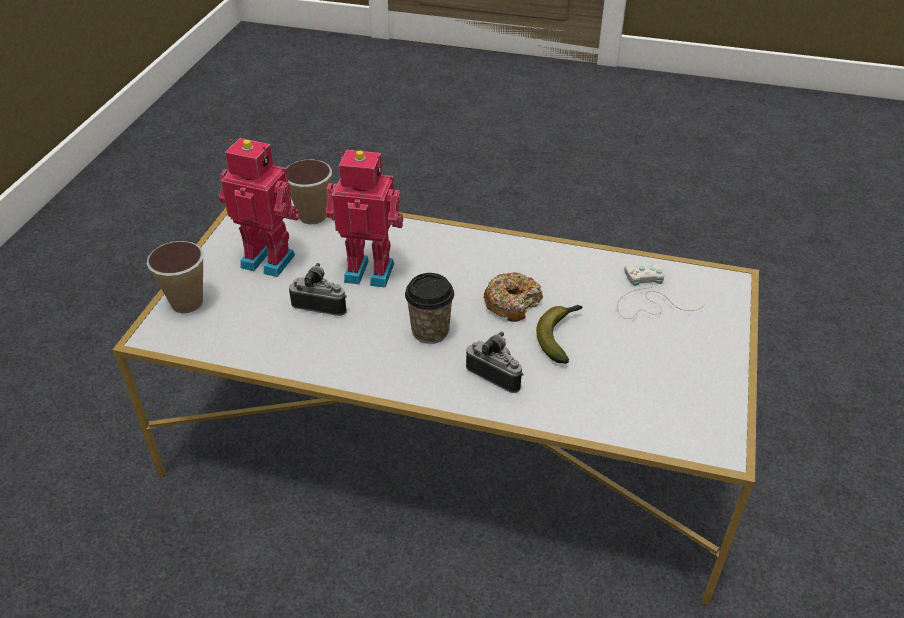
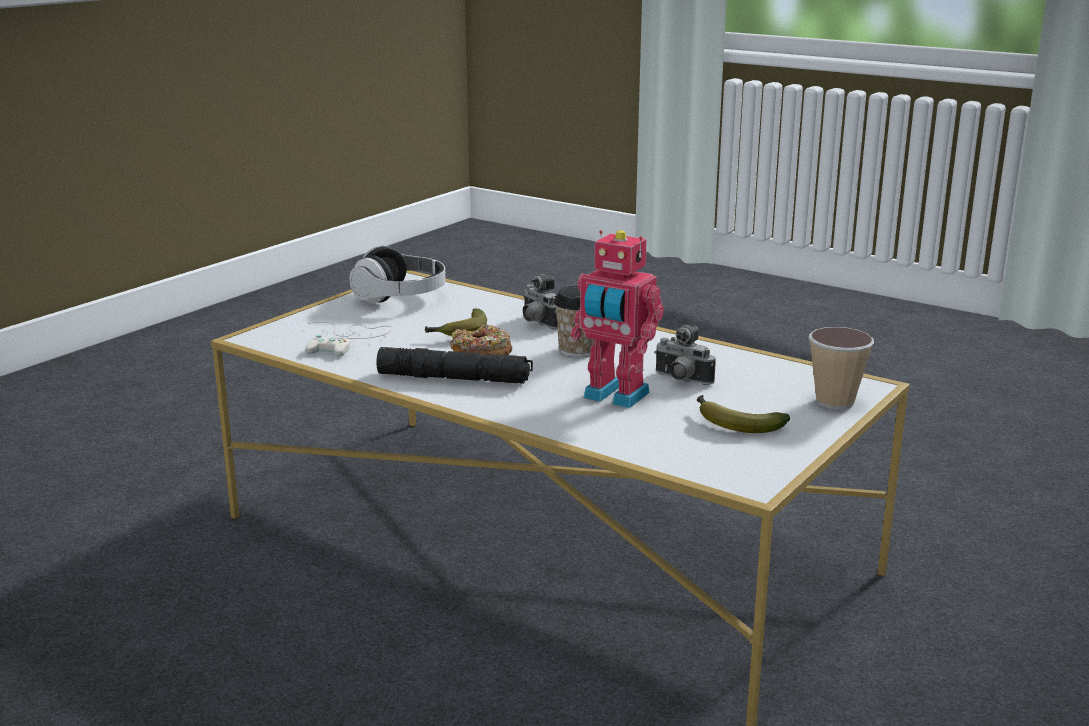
camera: 160 degrees left, 20 degrees down
(270, 259) = (734, 423): toy robot -> banana
(312, 216) = (667, 454): cup -> none
(509, 264) = (454, 378): none -> black flashlight
(681, 394) = (400, 297): none -> headphones

